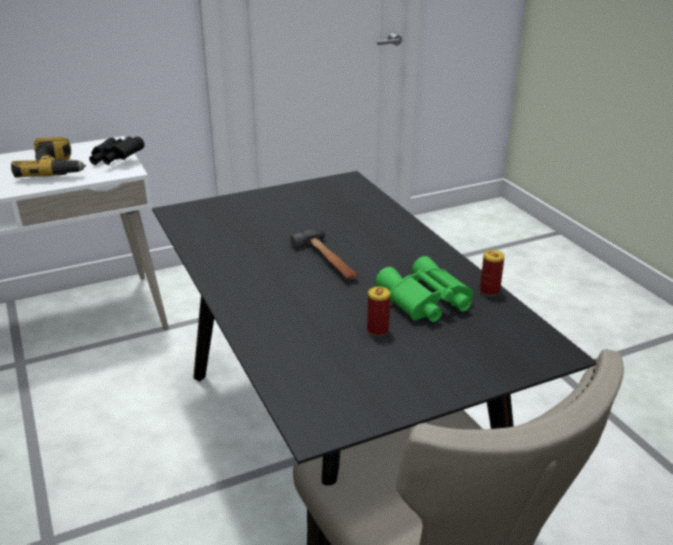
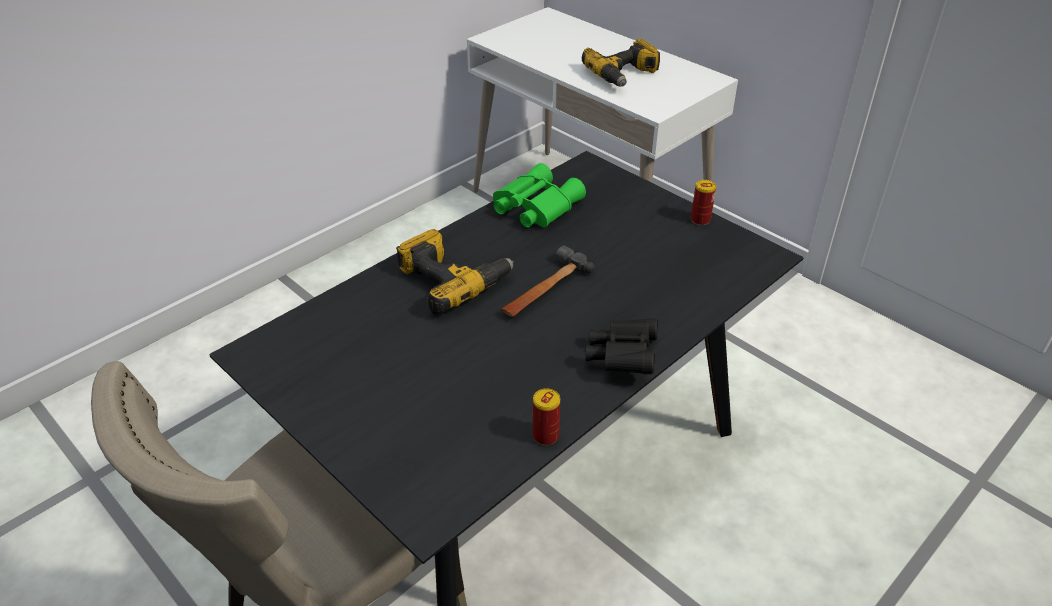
camera: 70 degrees right, 10 degrees up
(115, 161) = (672, 96): black binoculars -> black binoculars (622, 358)
(283, 298) = (452, 280): none -> power drill
(378, 330) = (419, 358): can -> can (700, 220)
(424, 301) = (494, 382): green binoculars -> green binoculars (534, 206)

